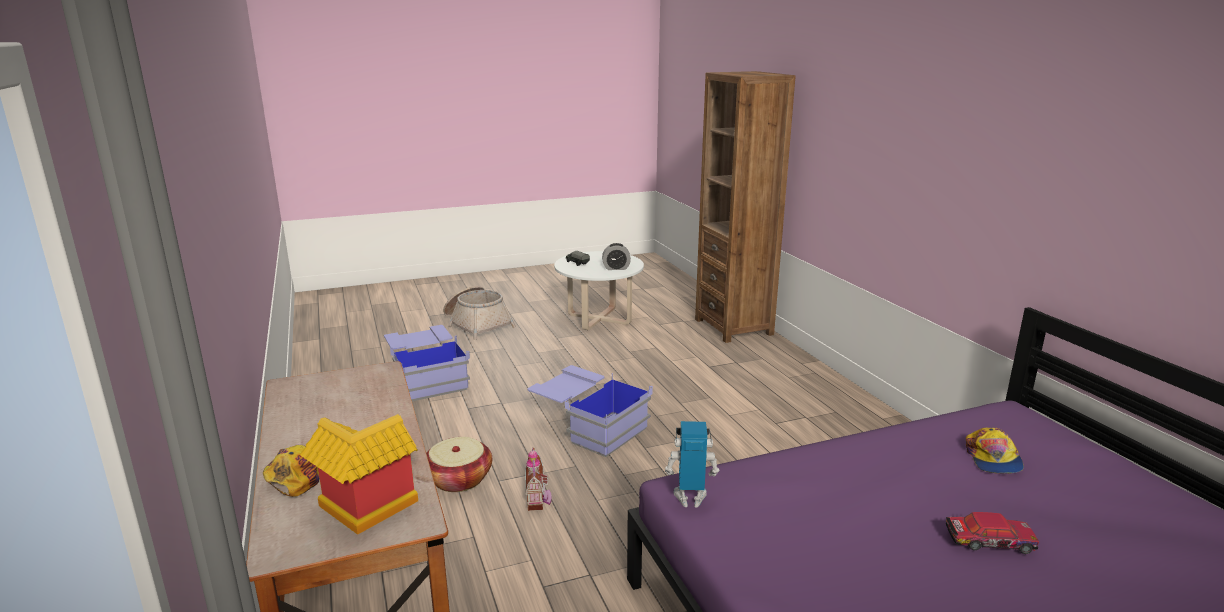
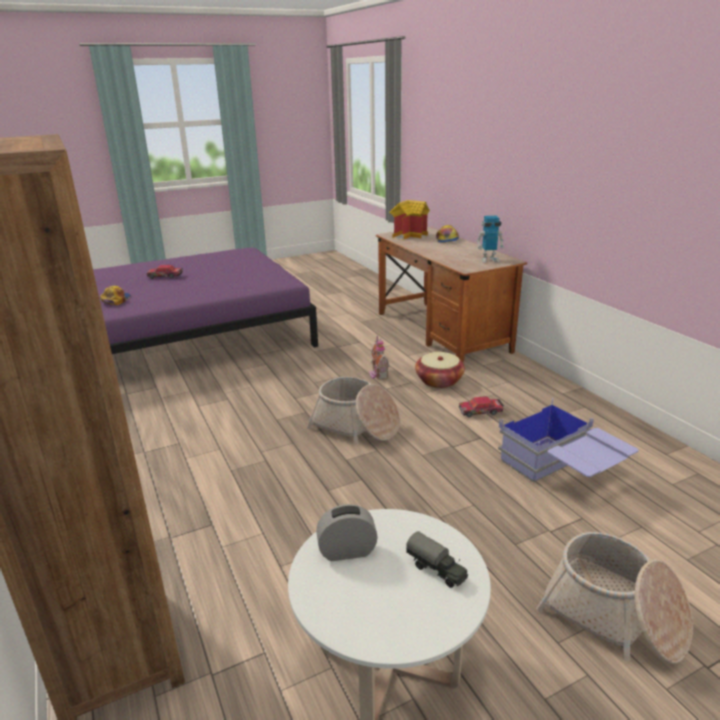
camera: 175 degrees right, 5 degrees up
(443, 433) = (480, 411): none -> toy car
(588, 427) = (356, 426): blue storage box -> basket
(690, 499) = (285, 280): toy robot -> toy robot (489, 260)

